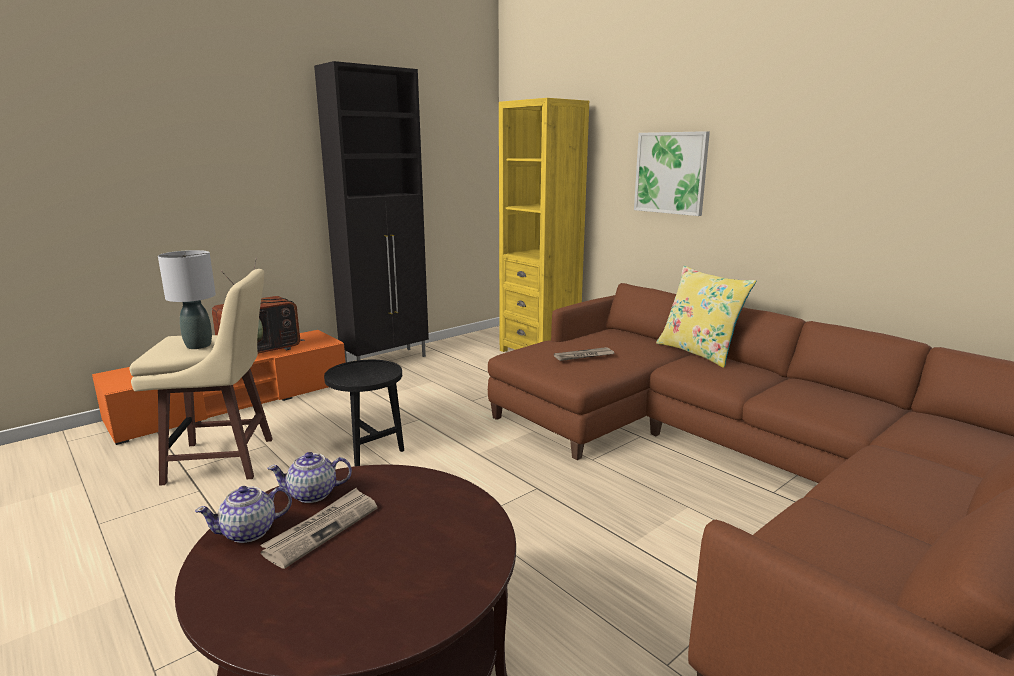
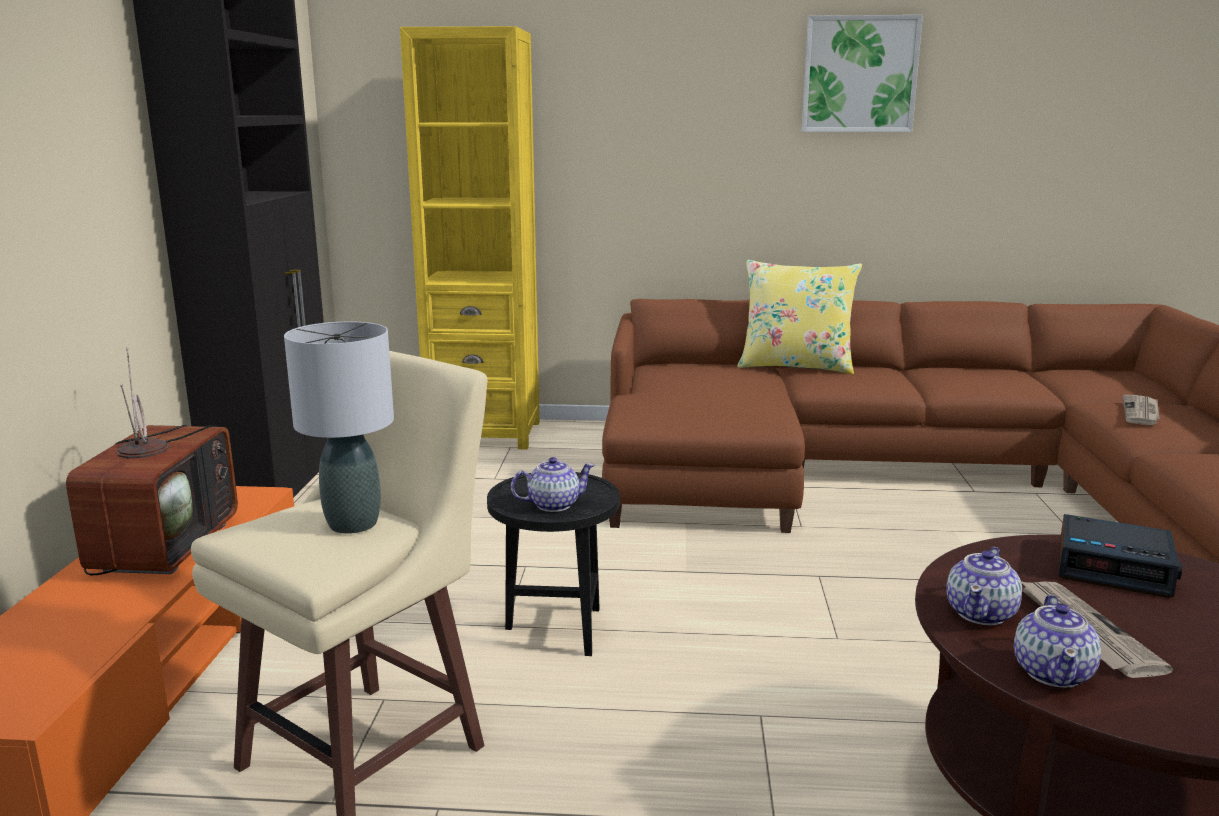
camera: 45 degrees left, 0 degrees up
(353, 376) = (553, 505): none -> teapot
(444, 517) = (1114, 568): none -> alarm clock
(583, 356) = (720, 399): newspaper -> newspaper (1141, 412)
(671, 173) = (677, 140): picture -> picture (859, 74)

